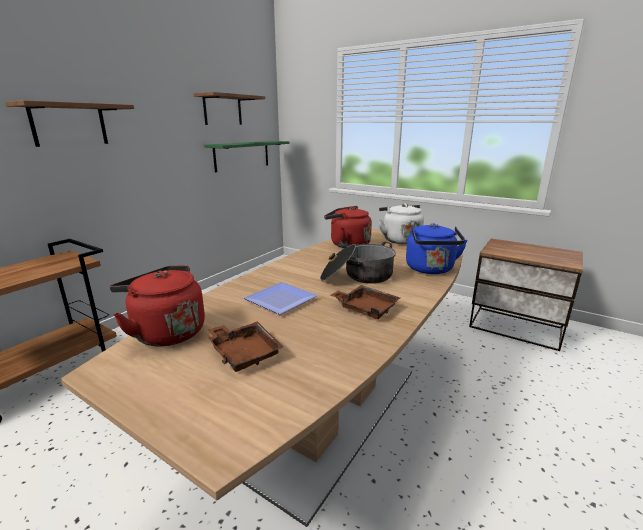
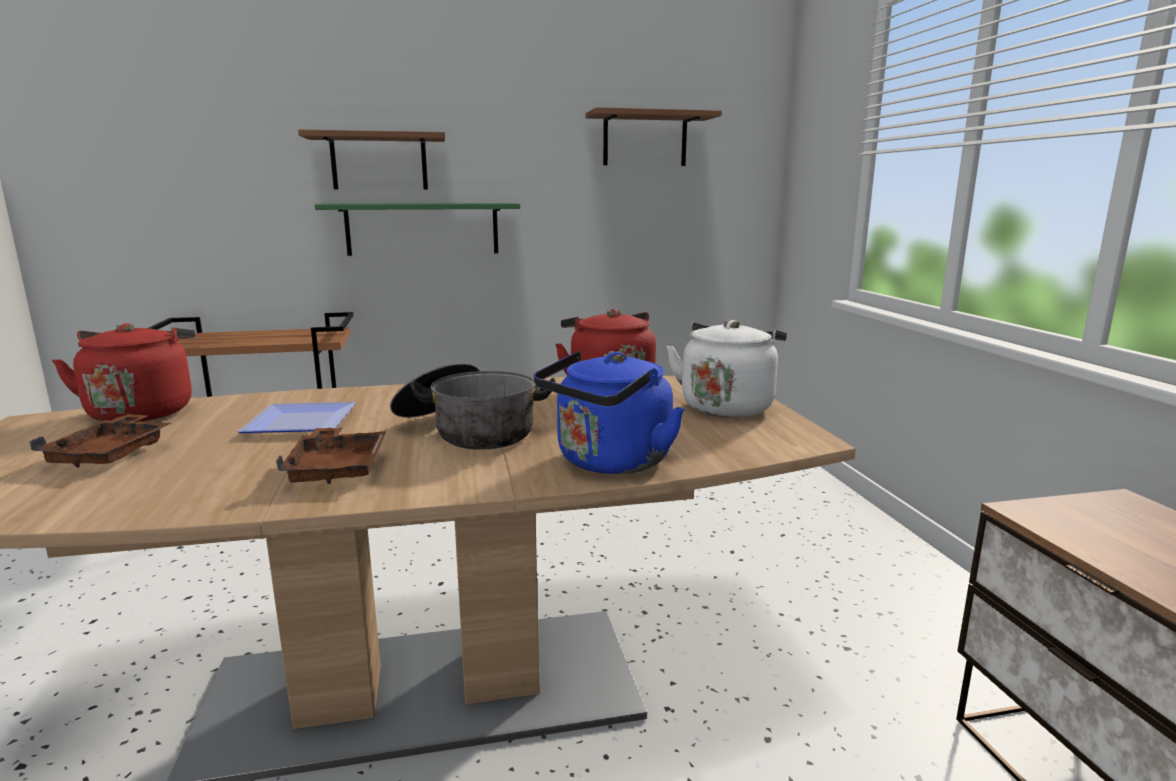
camera: 45 degrees right, 5 degrees down
(242, 155) = (680, 222): green shelf -> green shelf (423, 229)

